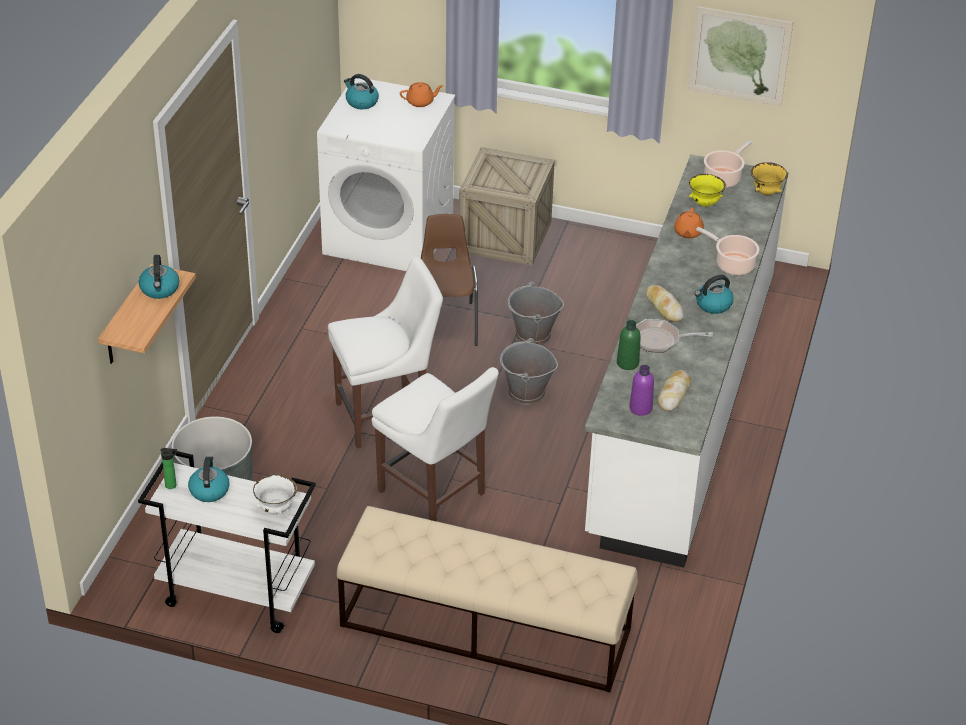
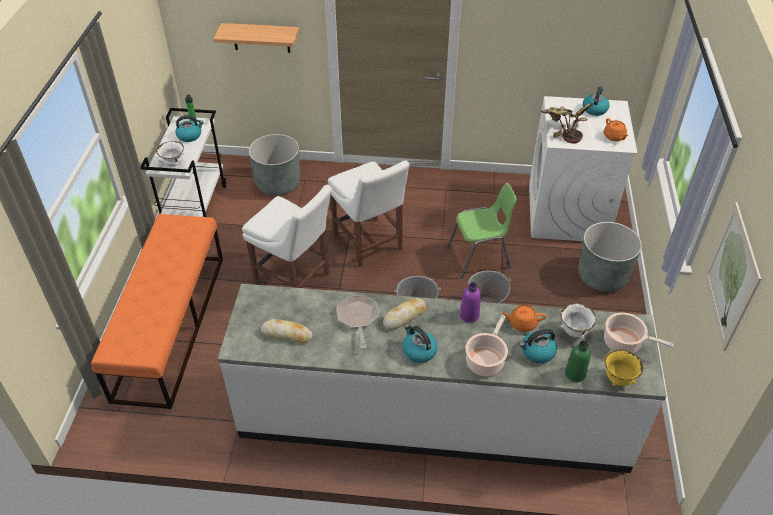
camera: 80 degrees right, 5 degrees up
(160, 289) = (272, 34): kettle -> kettle (537, 352)
(394, 134) = (562, 130): none -> potted plant
(434, 495) = (295, 280): white chair -> white chair turned 90 degrees counterclockwise
(446, 324) = (479, 258): brown chair -> green chair
(484, 627) = (170, 325): beige bench -> orange bench
(505, 236) = (602, 276): crate -> grey planter
(627, 363) = (322, 300): green bottle -> green bottle (575, 374)
(640, 408) = (265, 314): purple bottle -> purple bottle (469, 315)
(704, 204) = (573, 332): yellow bowl -> white bowl

